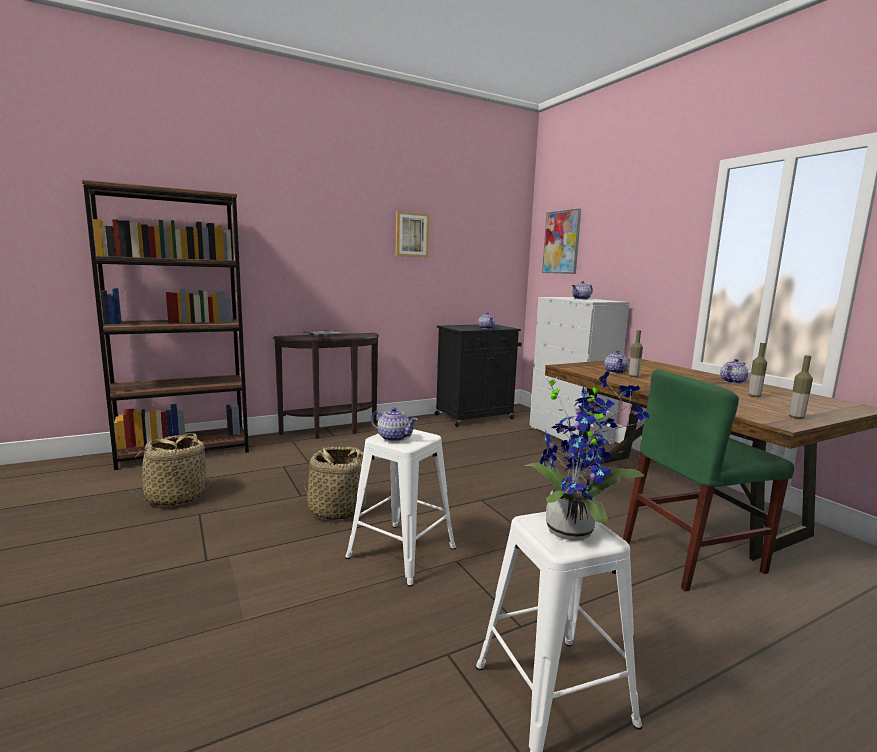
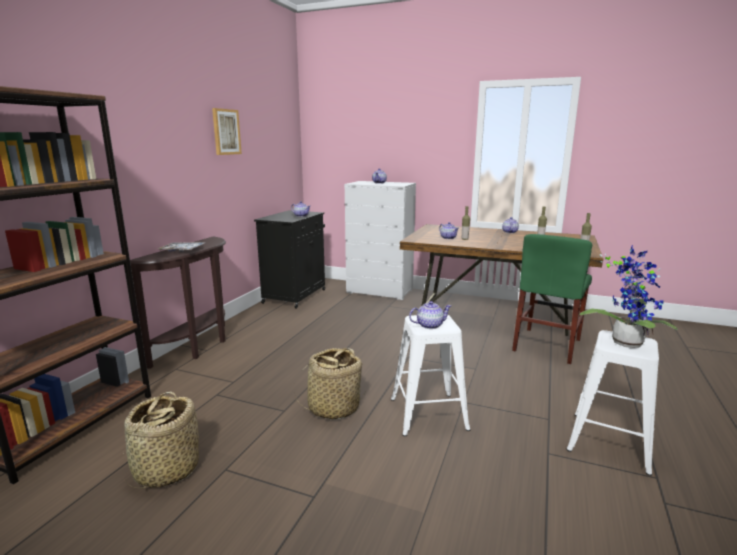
camera: 40 degrees left, 5 degrees up
(561, 242) = (339, 134): picture -> none

